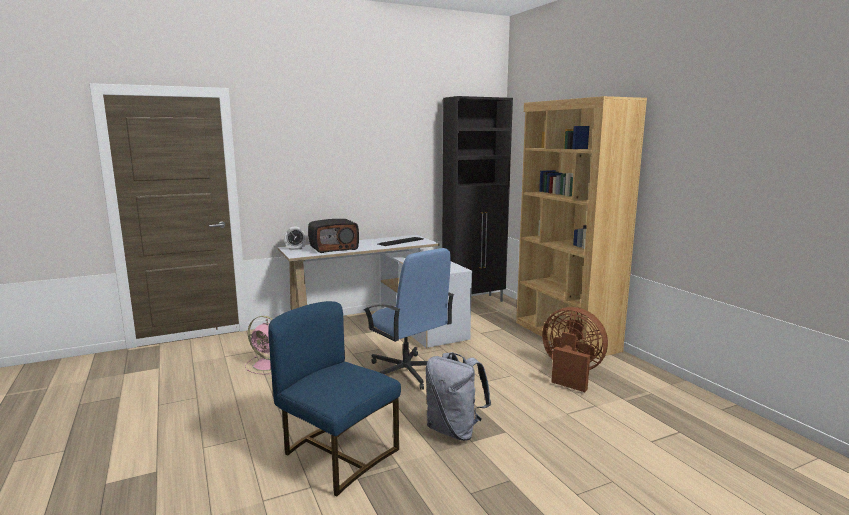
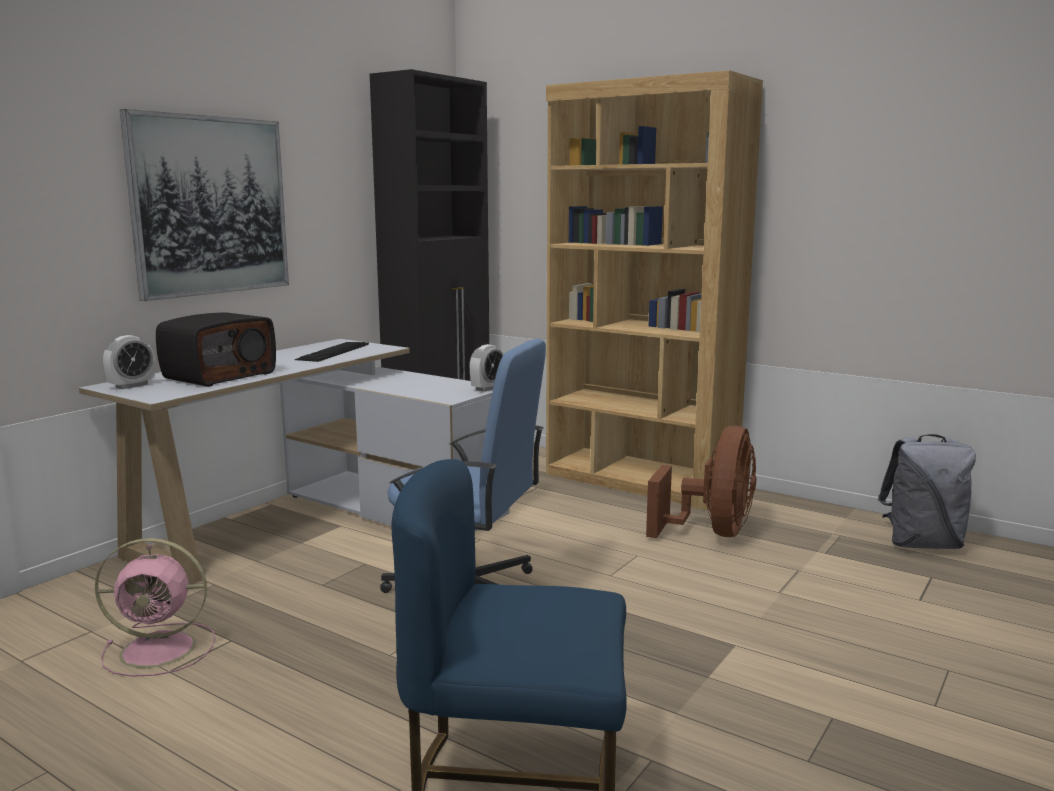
camera: 30 degrees left, 0 degrees up
(347, 167) = (210, 206): none -> picture
(454, 430) = (661, 667): grey backpack -> grey backpack (922, 544)
(459, 270) = (487, 388): none -> alarm clock
(570, 373) = (712, 532): brown fan -> brown fan turned 105 degrees clockwise

